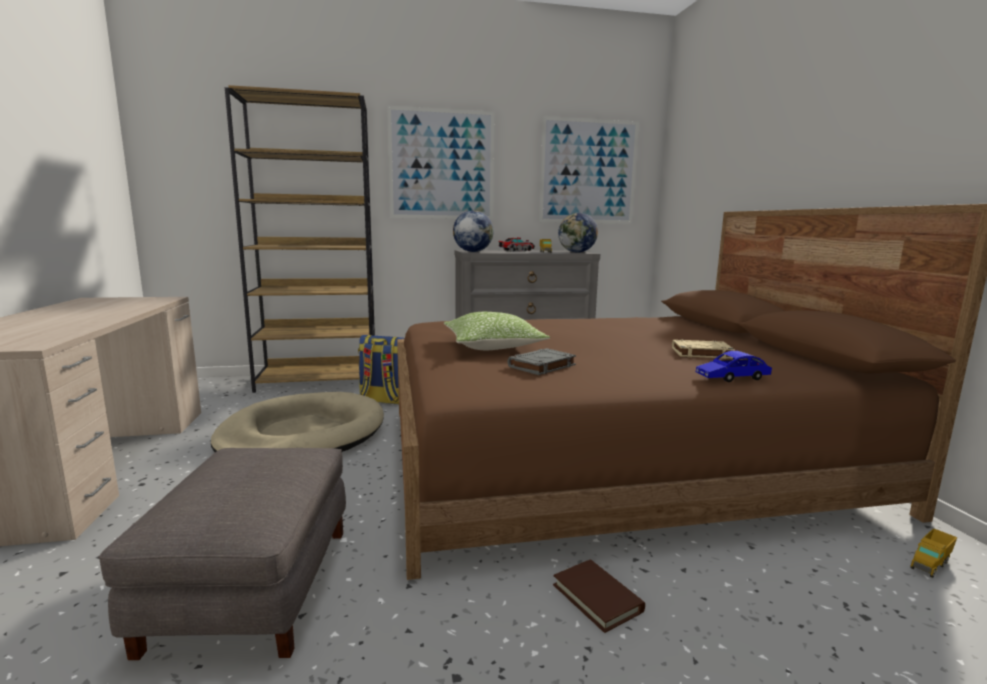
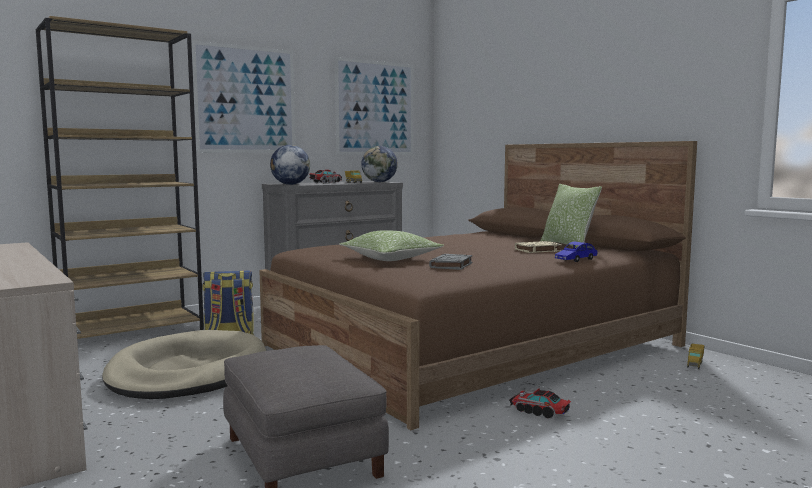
camera: 25 degrees left, 5 degrees down
(597, 598) = (539, 412): brown book -> toy truck
(758, 349) = (568, 245): none -> pillow

